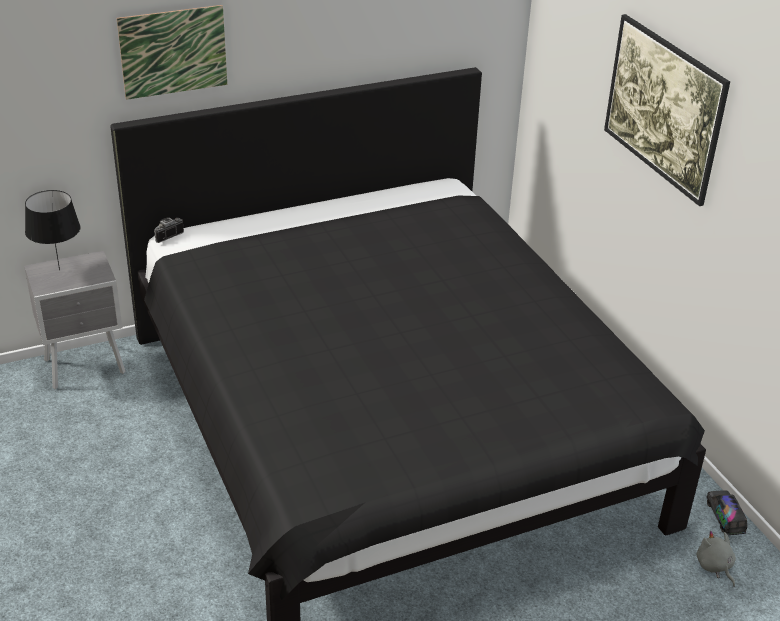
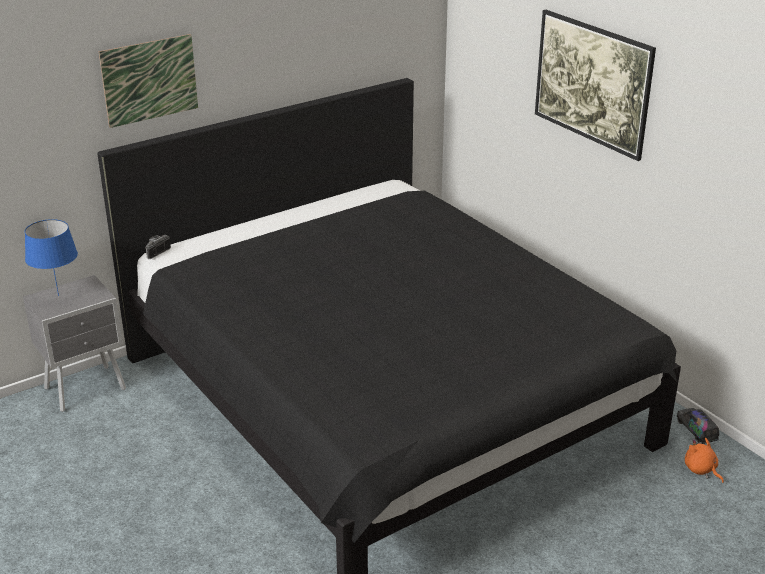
camera: 10 degrees left, 5 degrees down
(60, 270) = (59, 295): black table lamp -> blue table lamp
(714, 566) = (701, 470): grey plush toy -> orange plush toy

